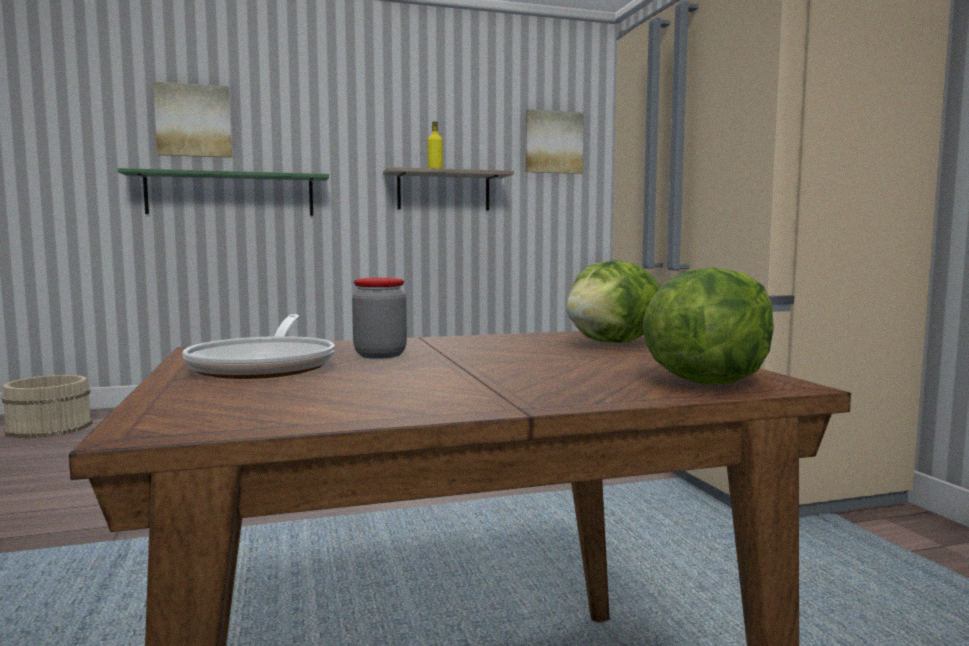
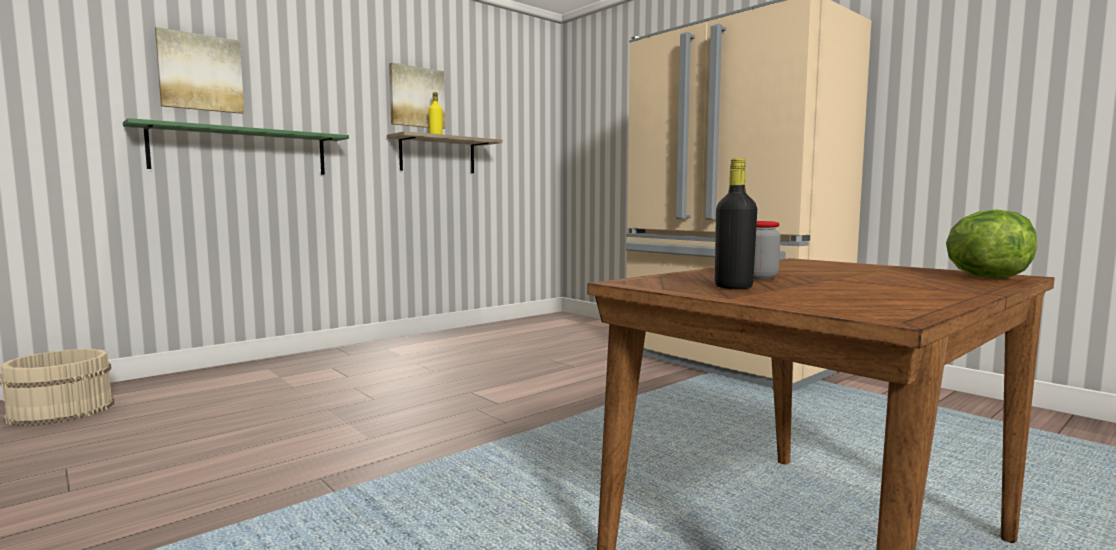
camera: 25 degrees left, 0 degrees up
(266, 366) = (733, 287): frying pan -> black bottle
(553, 142) = (520, 117): picture -> picture (416, 97)
(614, 343) = (839, 264): lettuce -> none

